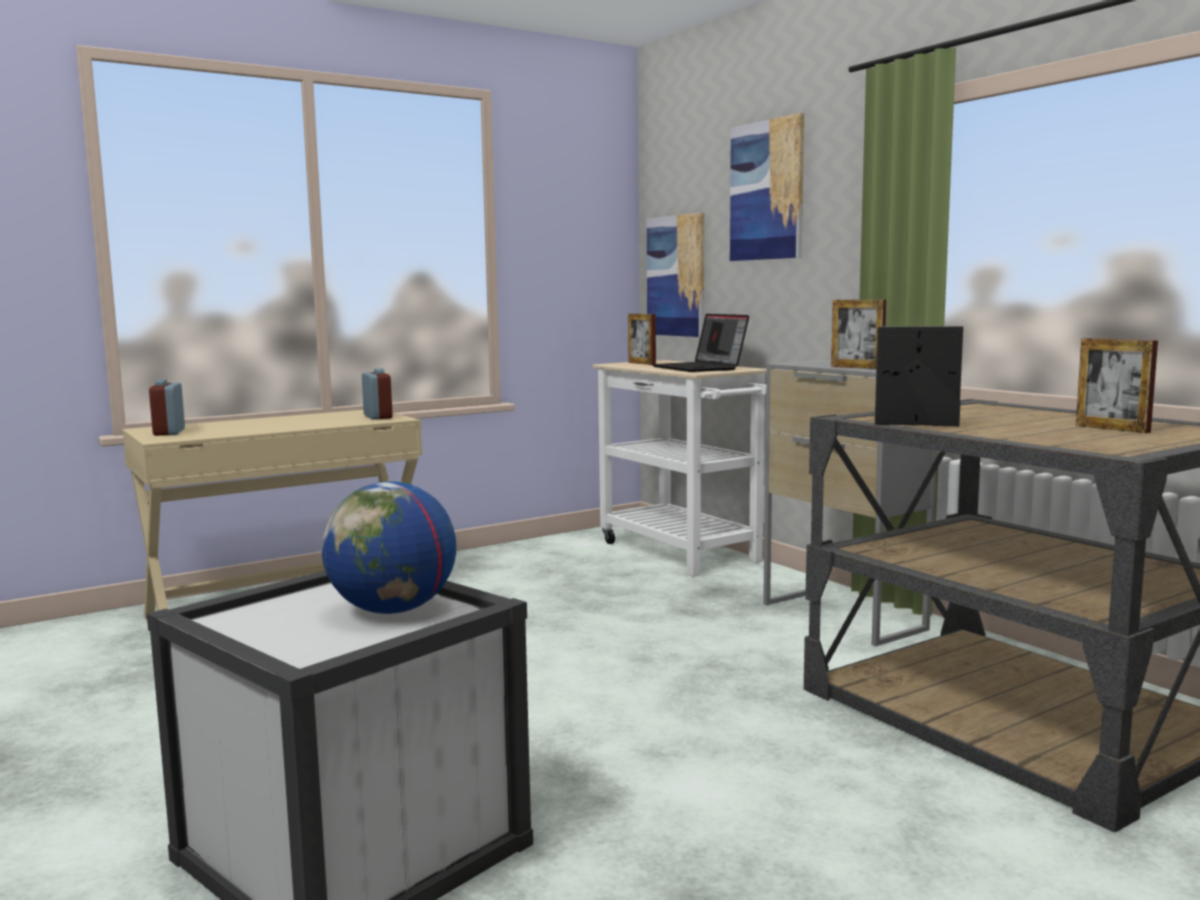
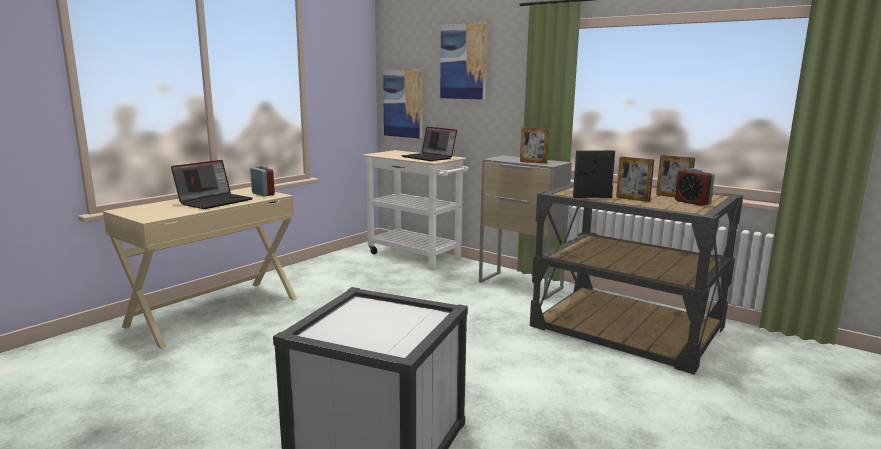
camera: 20 degrees left, 5 degrees up
(169, 432) = (144, 212): alarm clock -> alarm clock (692, 202)
(290, 423) = (215, 201): none -> laptop
(393, 610) = (400, 317): globe -> none
(642, 363) = (389, 153): picture frame -> picture frame (632, 199)

